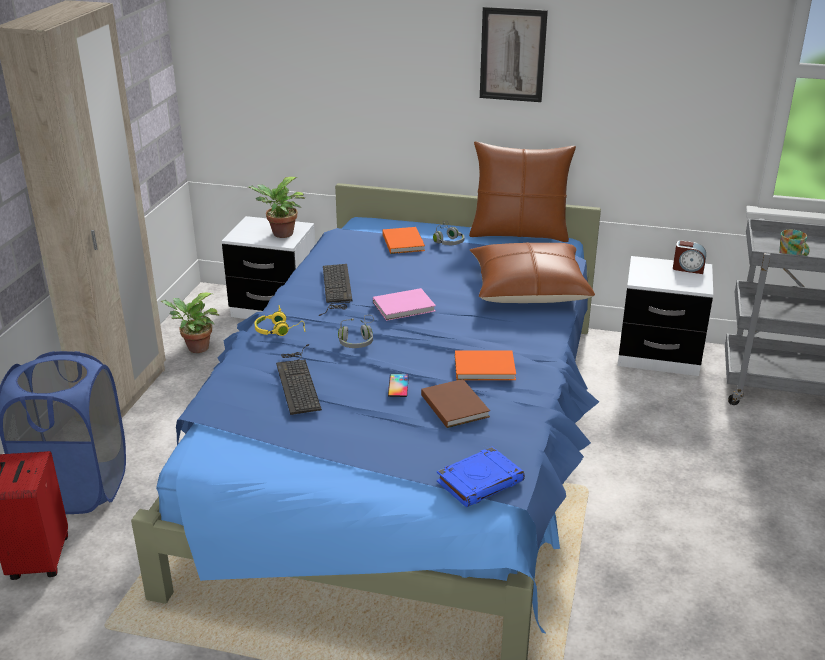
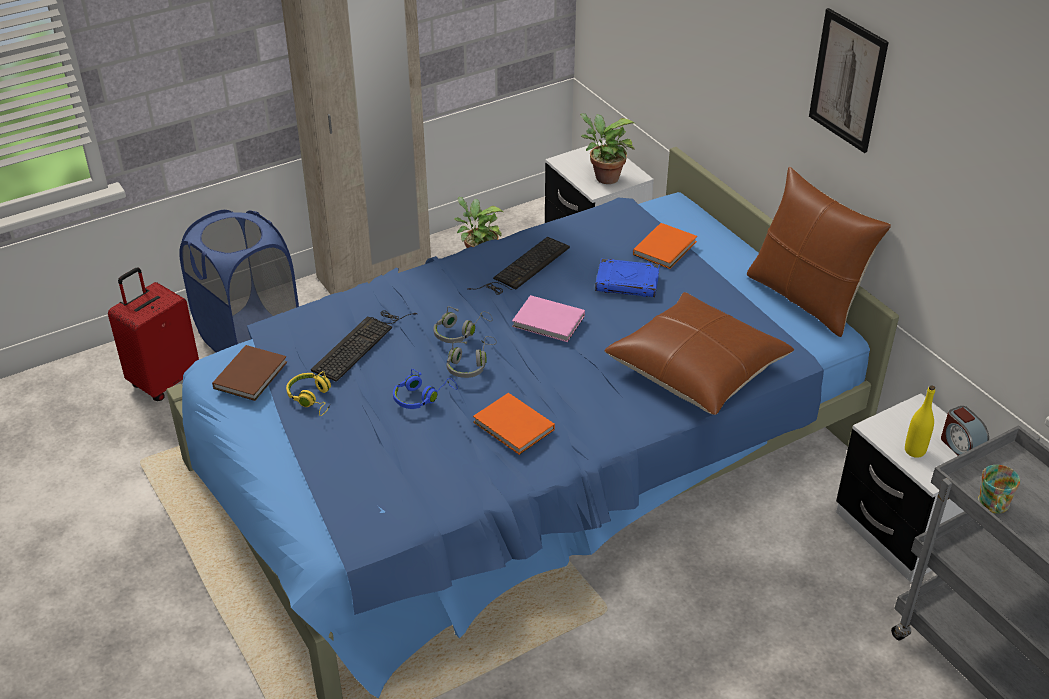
camera: 45 degrees right, 10 degrees up
(279, 330) = (417, 286): yellow headphones -> yellow headphones (312, 398)
(398, 385) = (422, 397): phone -> blue headphones
(447, 240) = (711, 268): grey headphones -> grey headphones (470, 364)
(455, 404) = (435, 444): brown book -> brown book (252, 374)
(480, 481) = (350, 523): blue book -> blue book (628, 282)
(673, 280) = (914, 451): none -> yellow bottle

